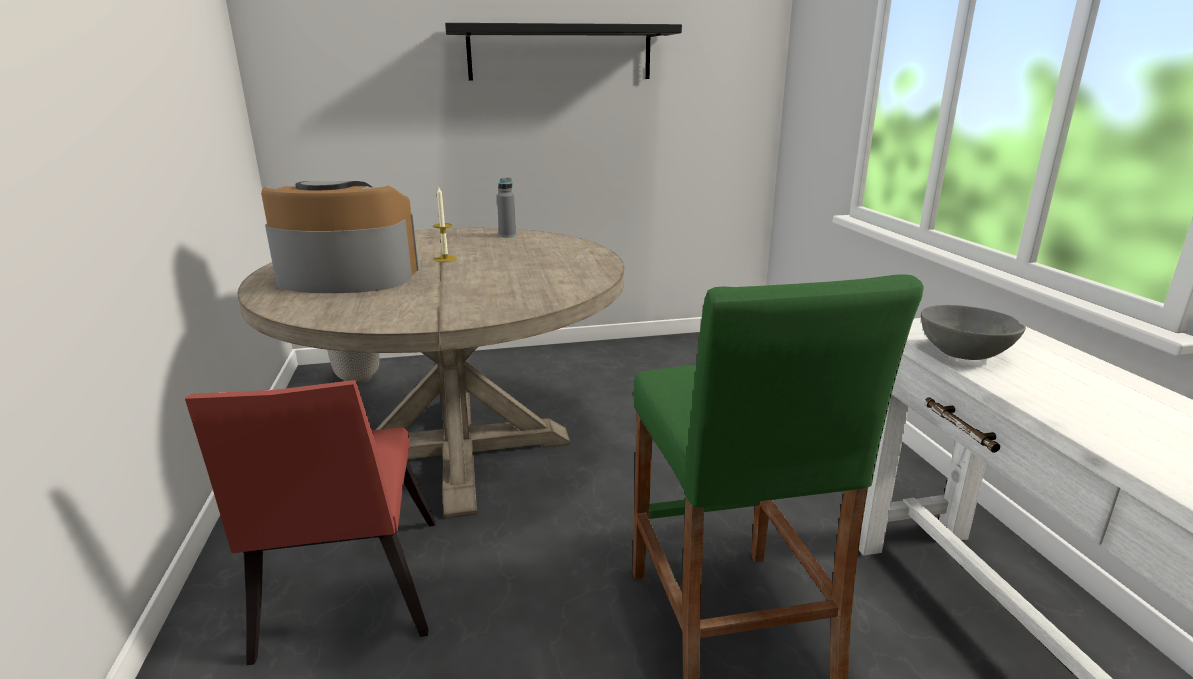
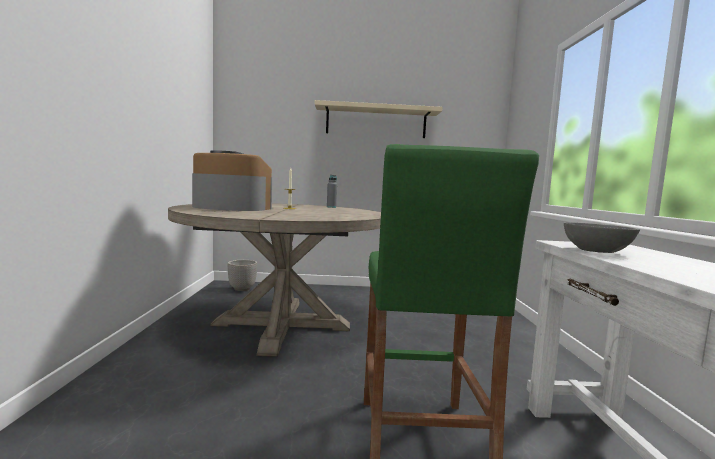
camera: 10 degrees right, 15 degrees down
(347, 595) = (179, 385): red chair -> none
(560, 53) = (376, 122): black shelf -> beige shelf

